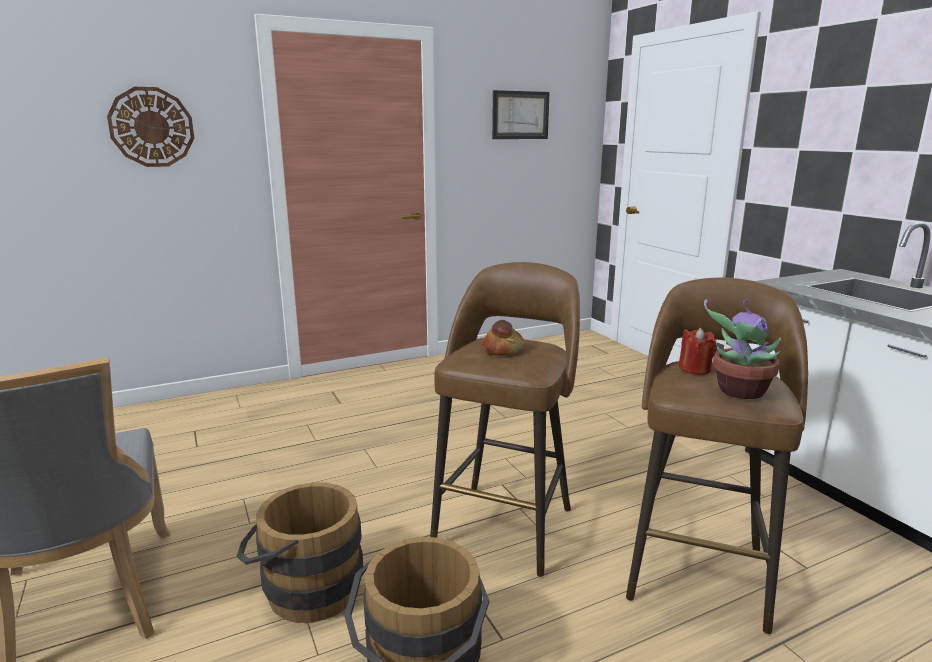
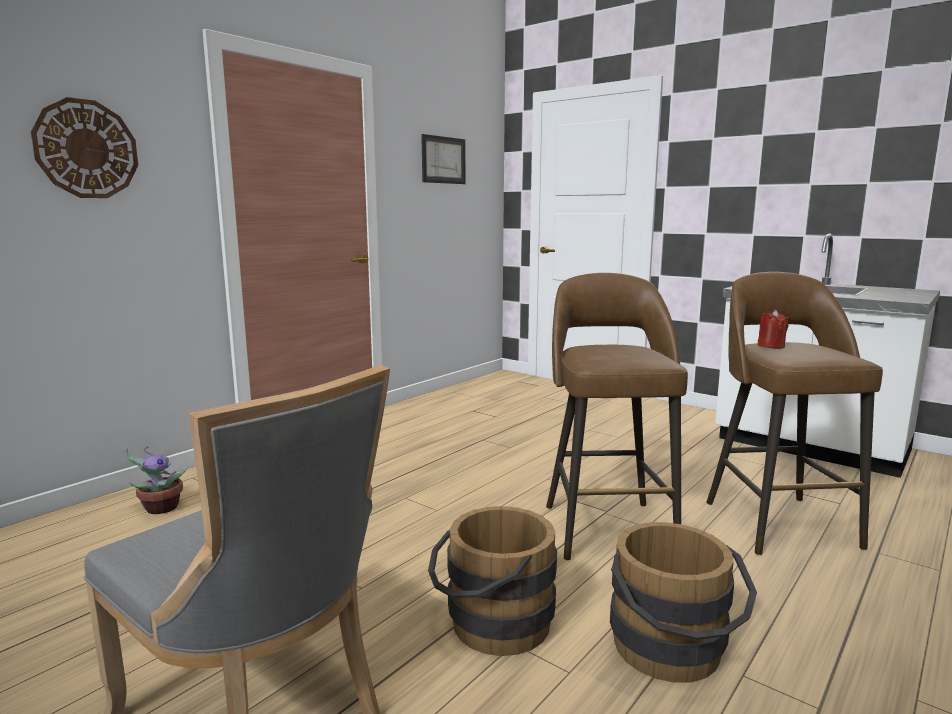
camera: 25 degrees left, 5 degrees down
(503, 350) = (612, 351): bread -> none
(738, 392) = (825, 354): potted plant -> potted plant (159, 509)

